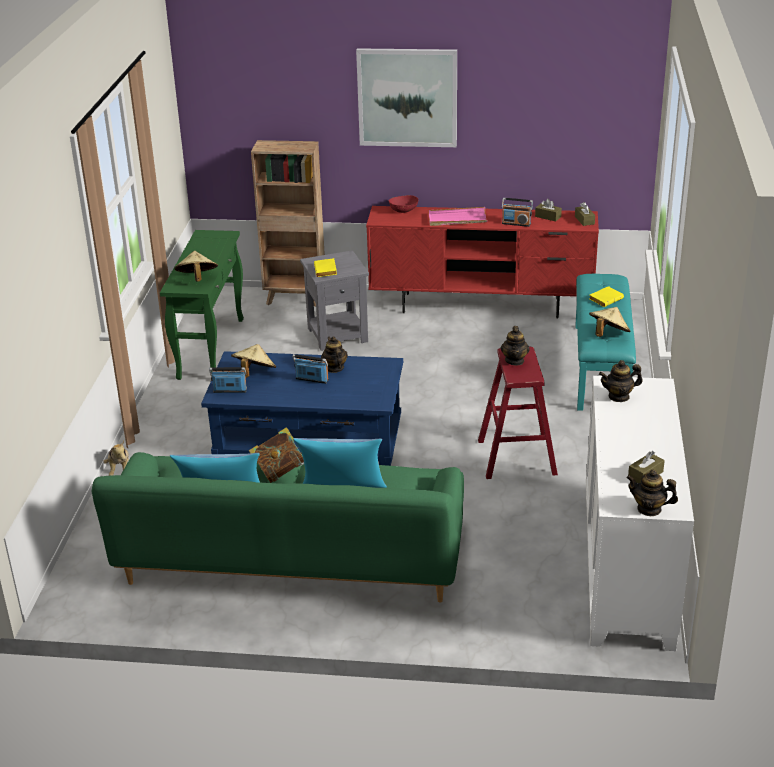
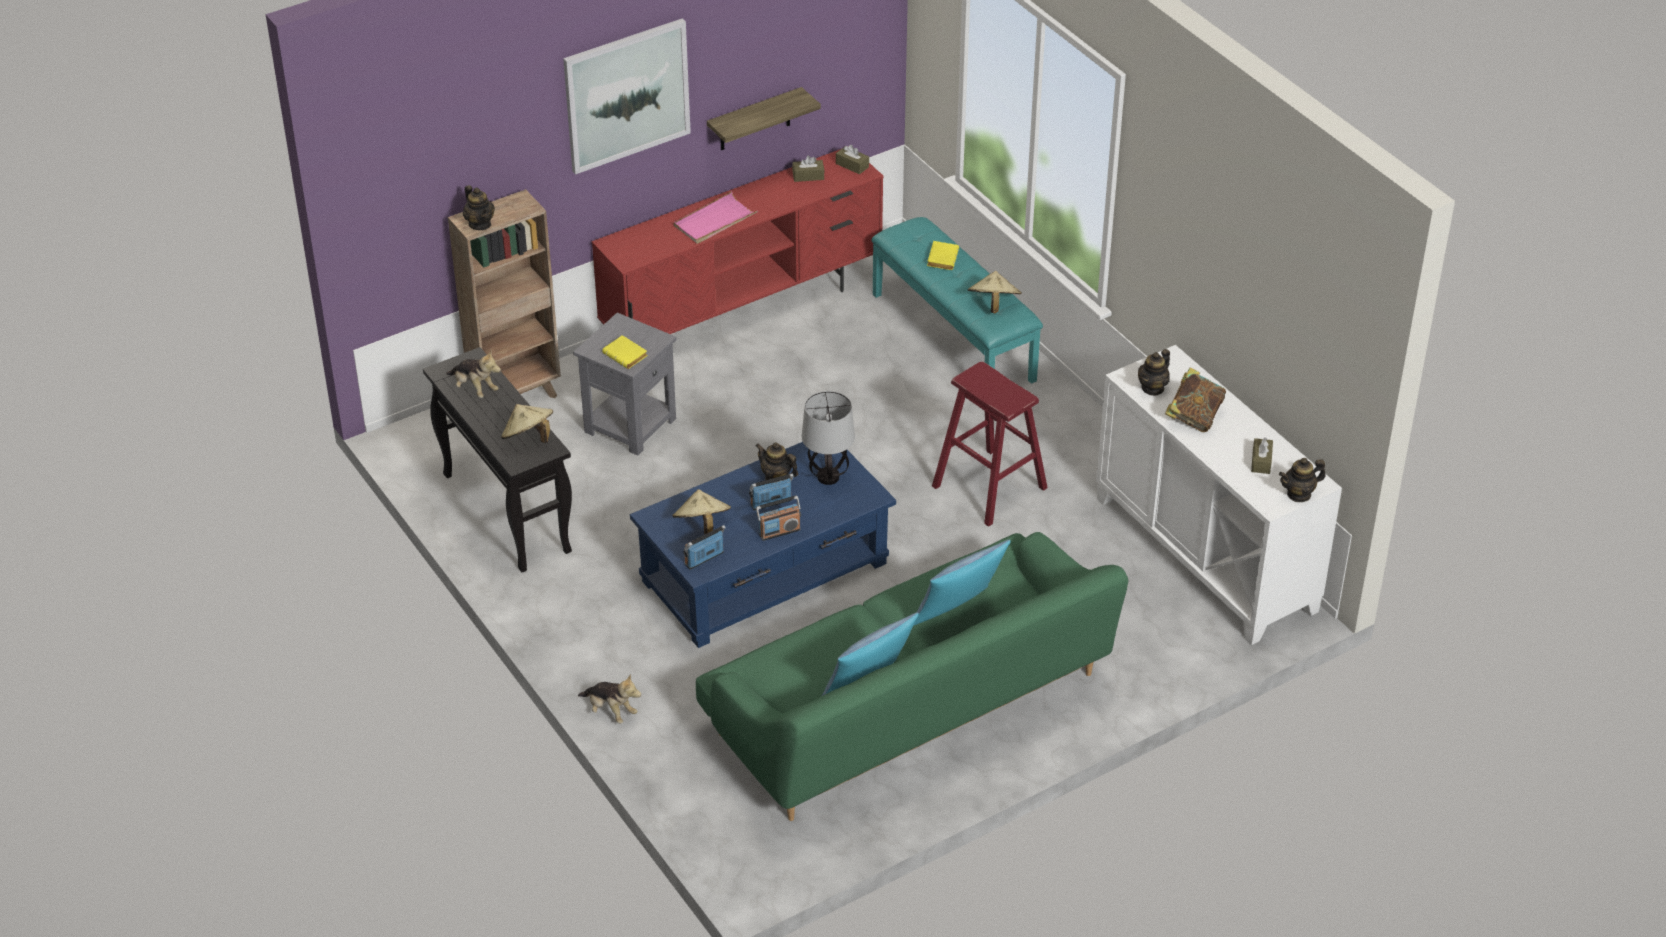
camera: 40 degrees left, 10 degrees up
(206, 247) = (474, 388): none -> plush toy
(211, 348) = (505, 512): green console table -> black console table
(280, 471) = (867, 622): book -> book (1194, 417)
(366, 381) = (827, 477): none -> table lamp
(403, 210) = (638, 234): red bowl -> none
(514, 360) = (985, 386): teapot -> teapot (480, 224)
(515, 158) = (754, 120): none -> shelf
(516, 223) = (786, 201): radio -> radio (779, 531)

